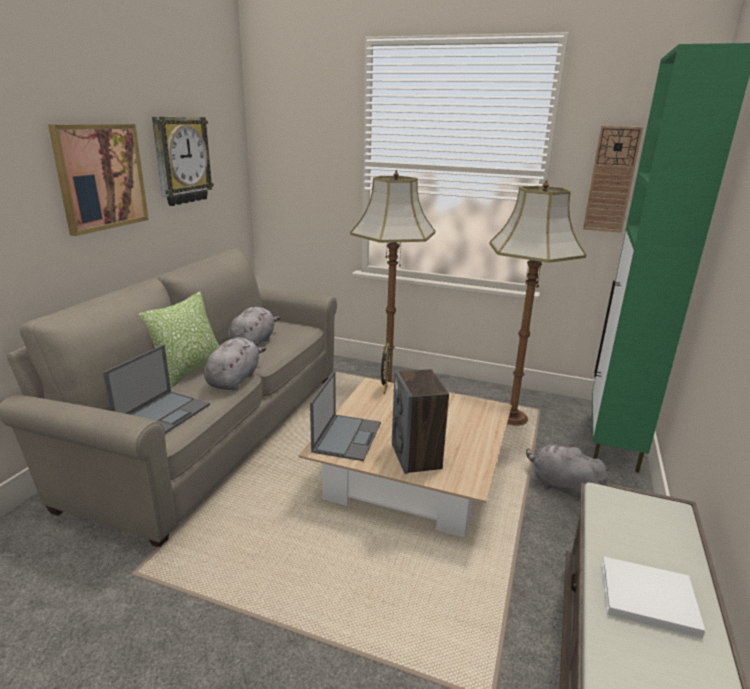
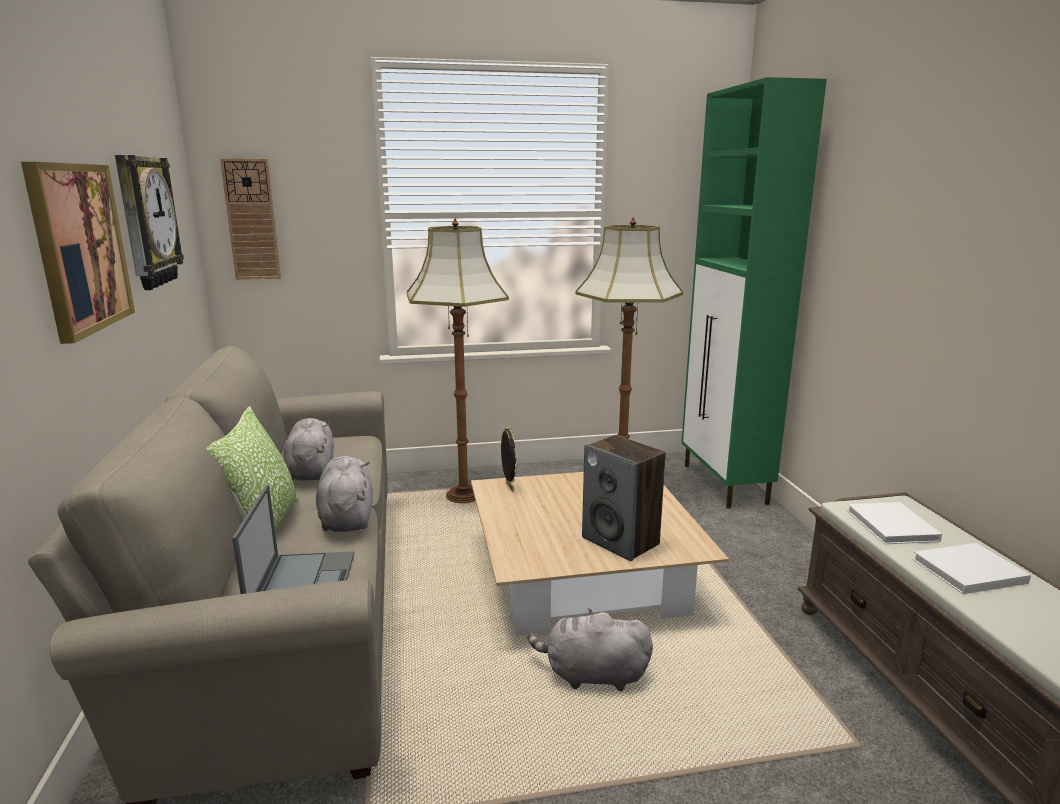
camera: 30 degrees left, 5 degrees down
(347, 436) = (527, 546): laptop -> none
(561, 486) = (724, 537): grey plush toy -> grey plush toy (592, 675)
(611, 180) = (665, 216): wall clock -> wall clock (251, 220)
(627, 528) = (893, 527): none -> white book

